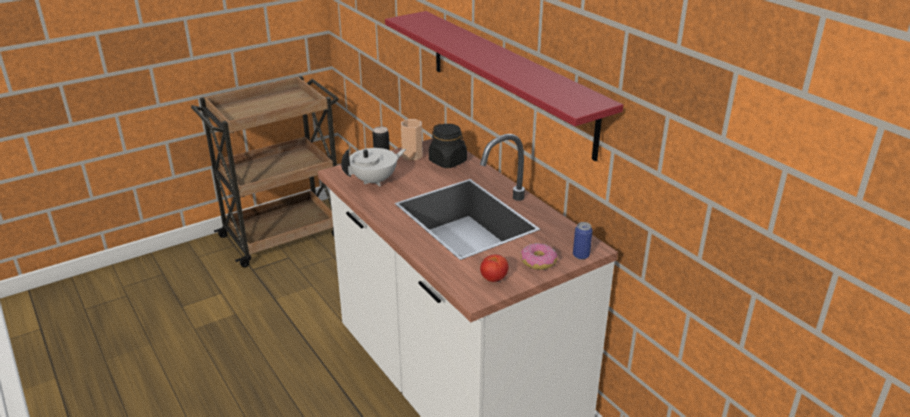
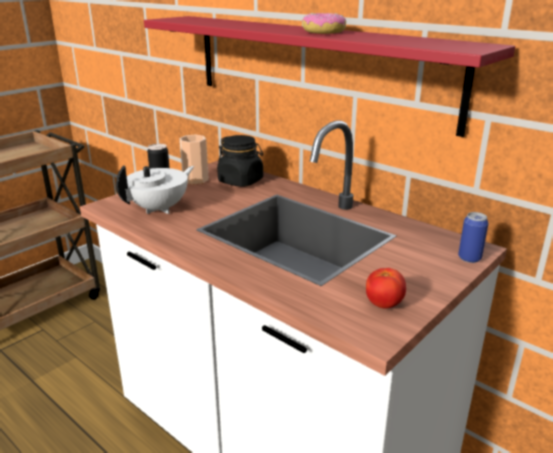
camera: 15 degrees left, 5 degrees down
(538, 262) = (424, 273): donut -> donut (323, 32)

